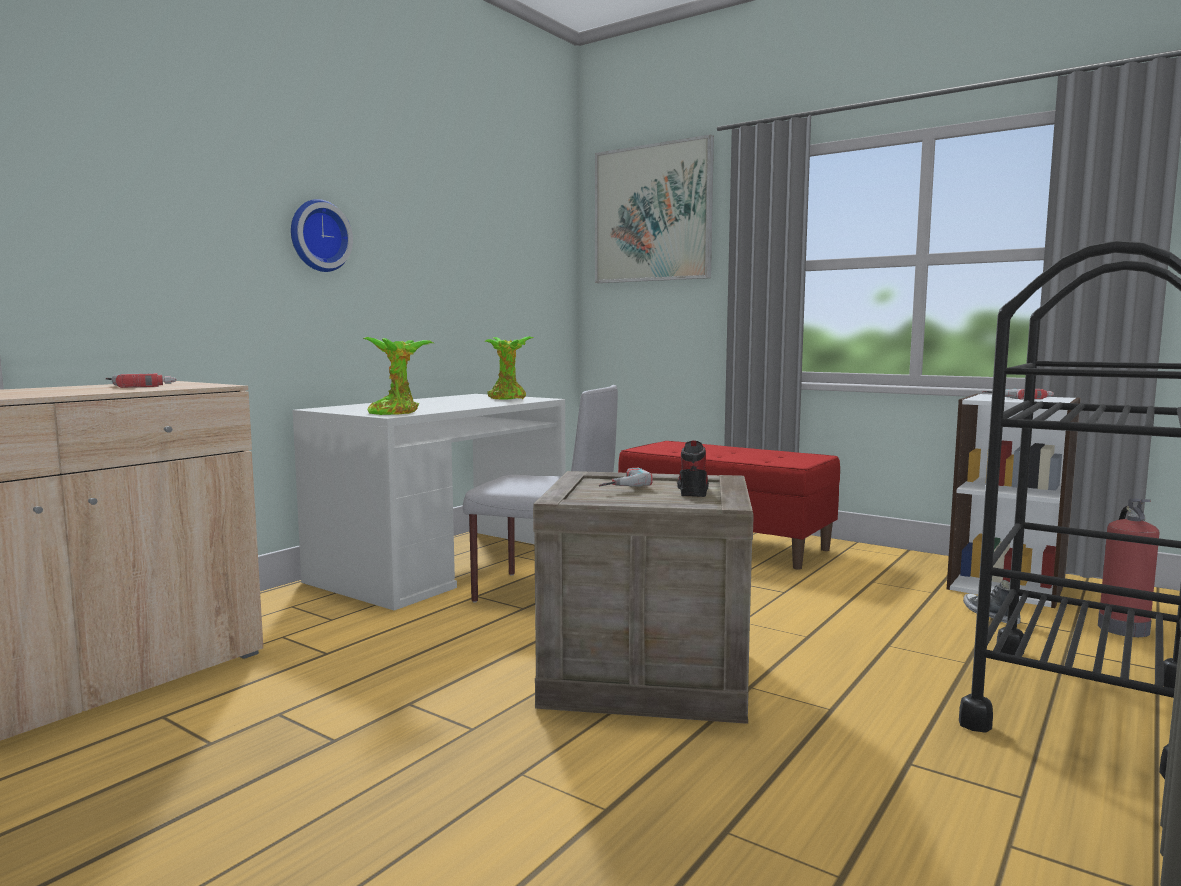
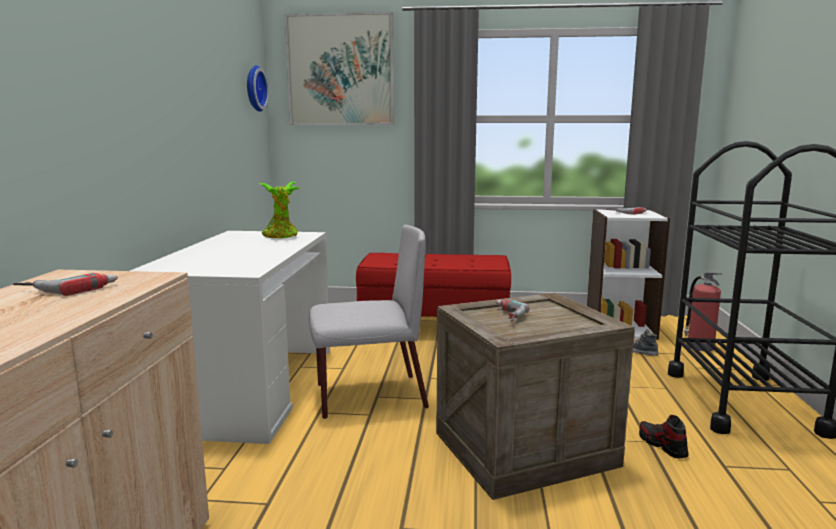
camera: 30 degrees left, 5 degrees up
(318, 236) = (119, 95): wall clock -> wall clock (254, 88)
(396, 412) = (243, 268): potted plant -> none
(692, 490) = (554, 312): shoe -> shoe (662, 445)

